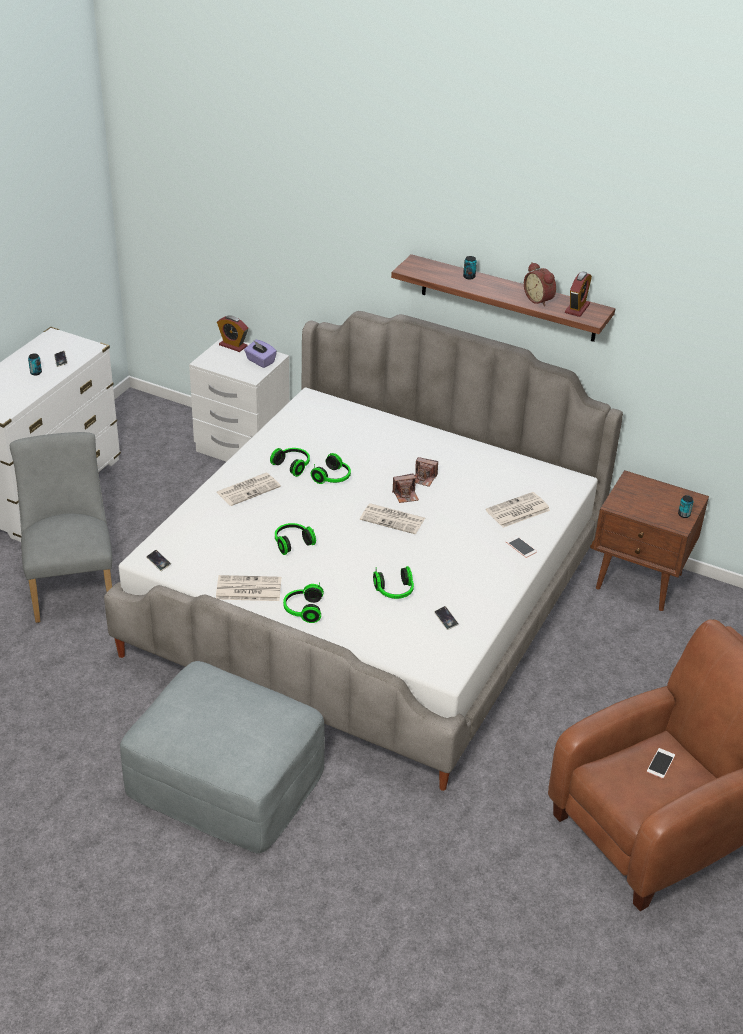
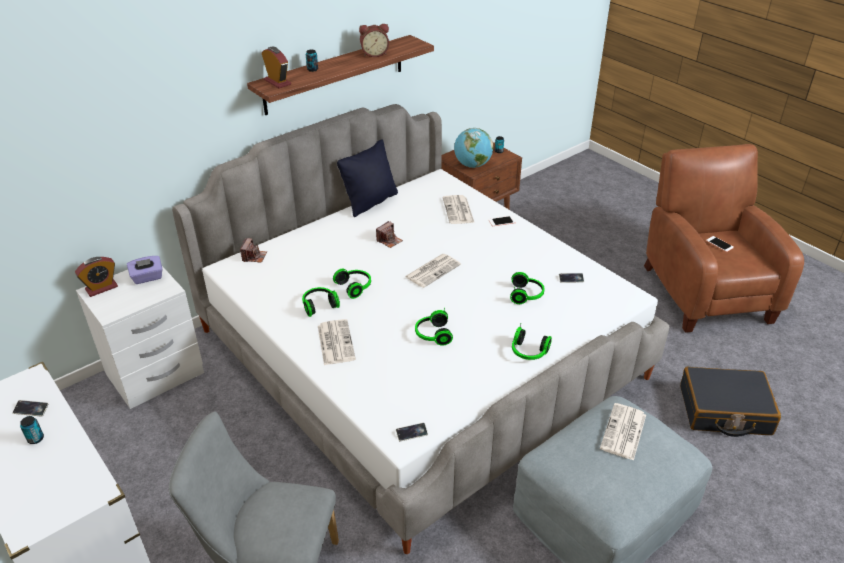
camera: 65 degrees left, 0 degrees up
(247, 589) = (484, 379): newspaper -> newspaper (623, 432)
(405, 495) = (405, 255): camera -> camera (254, 257)
(427, 868) = (724, 411): none -> black suitcase
(484, 448) = (370, 202): none -> black pillow
(577, 308) = (400, 45): alarm clock -> alarm clock (277, 82)
(630, 501) = (472, 165): none -> globe

